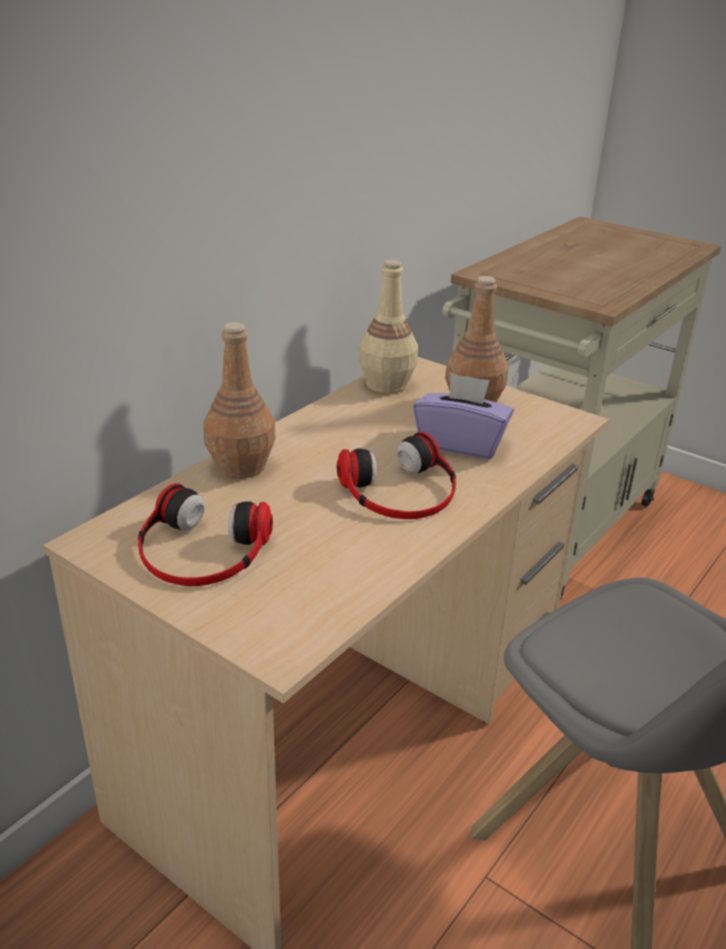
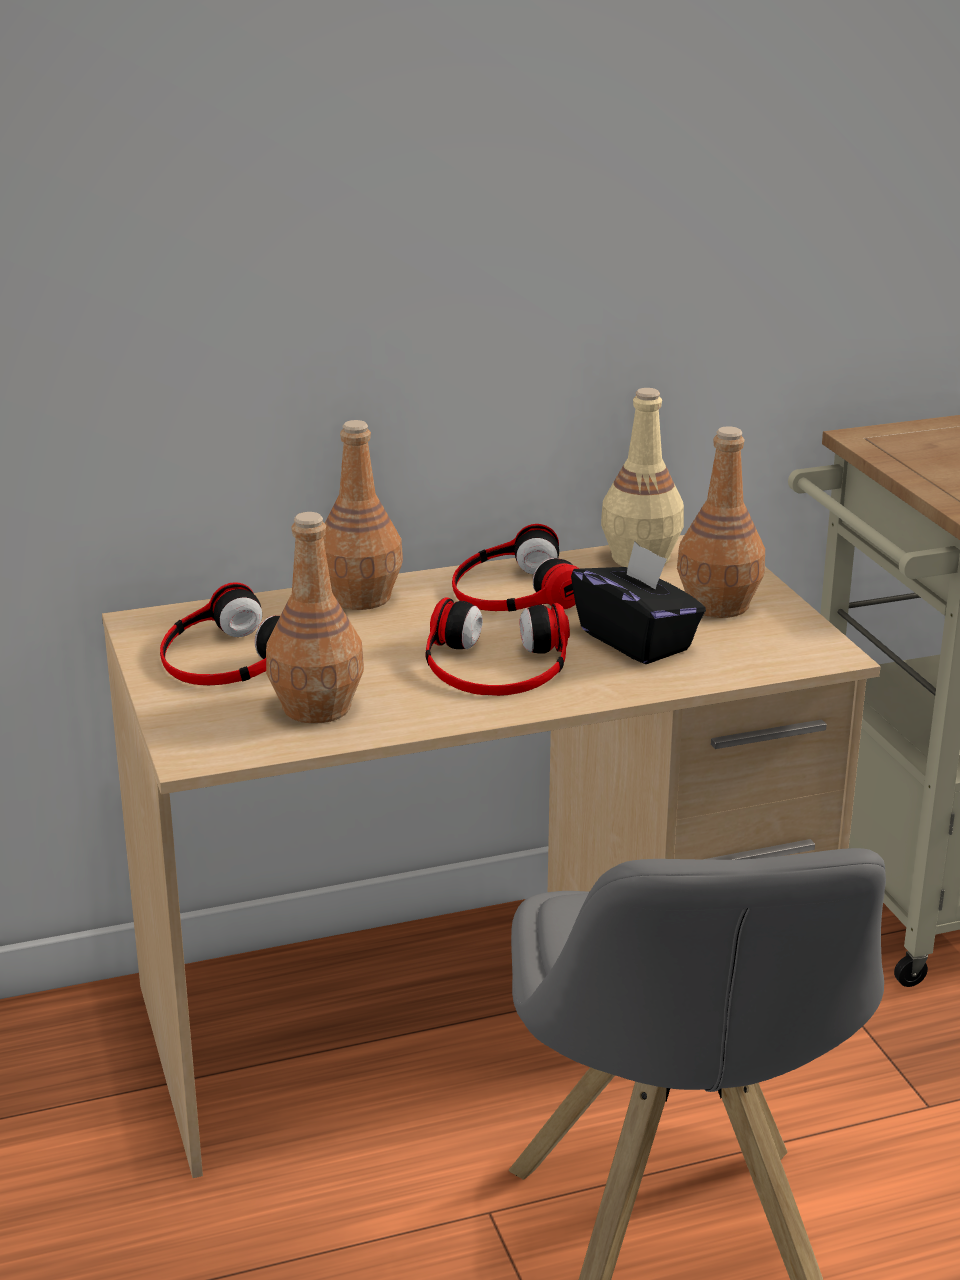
camera: 35 degrees right, 5 degrees down
(322, 570) = (317, 707): none -> brown bottle
(338, 429) = (513, 590): none -> headphones
(461, 443) = (636, 640): purple tissue box -> black tissue box

